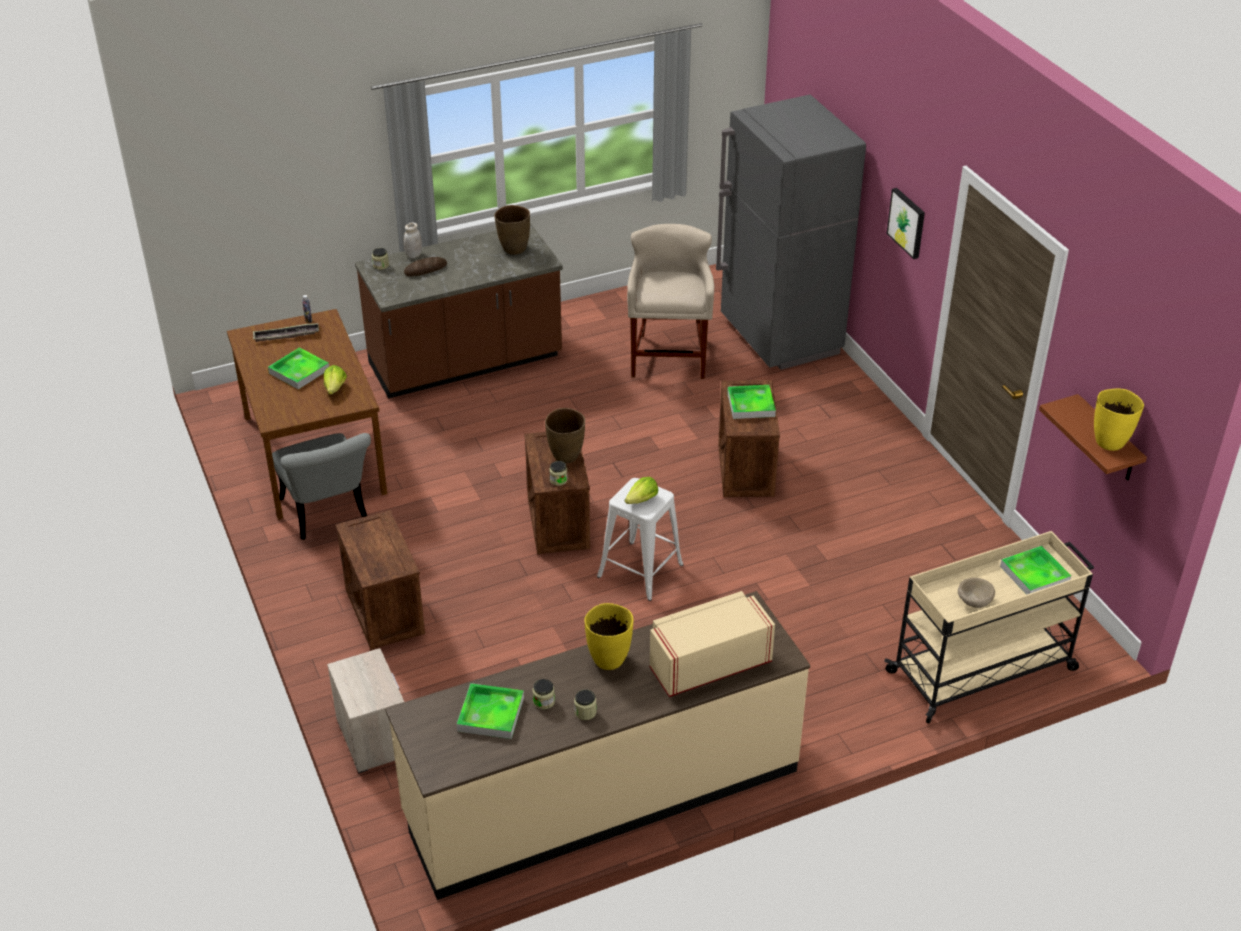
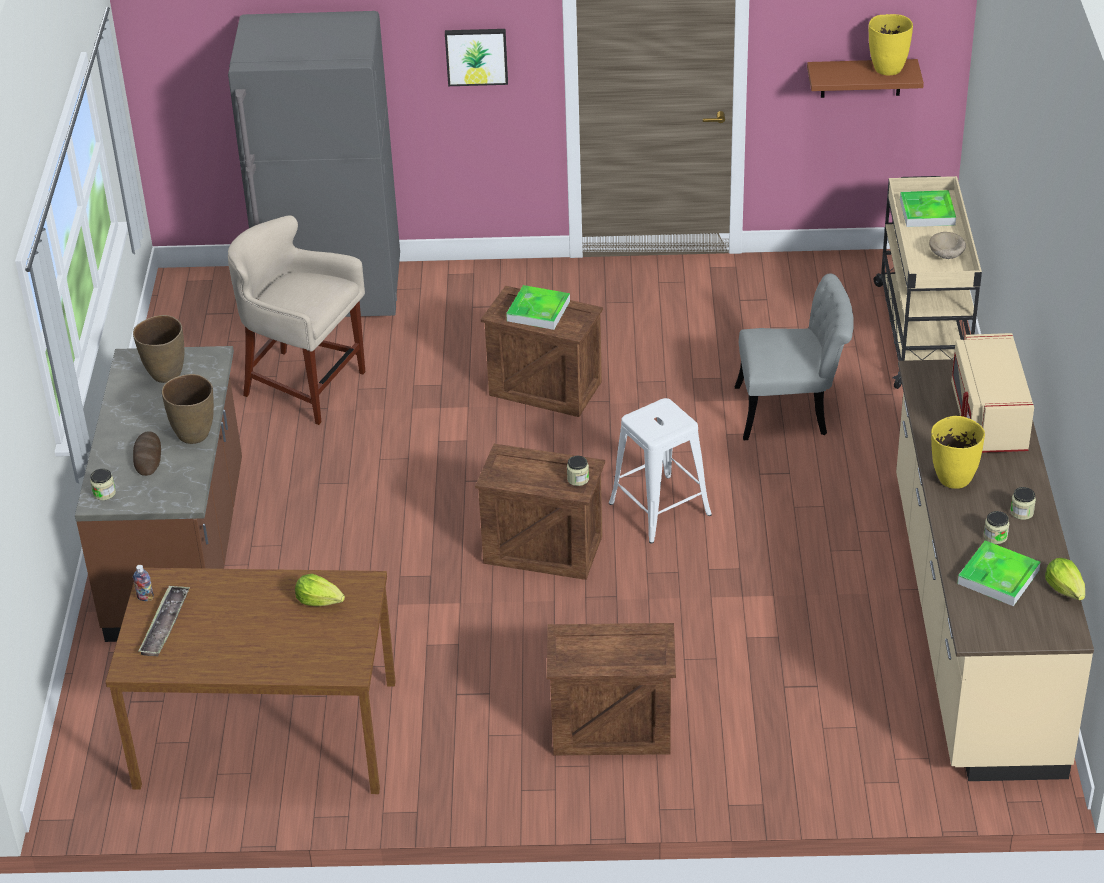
camera: 65 degrees left, 0 degrees up
(299, 371) = (257, 627): tray -> none
(328, 515) = (402, 744): grey chair -> grey chair (793, 411)
(373, 736) = (813, 781): nightstand -> none
(413, 255) = (104, 460): white jar -> none
(566, 456) = (539, 463): brown vase -> brown vase (194, 435)
(642, 500) = (664, 421): lettuce -> lettuce (1065, 589)

